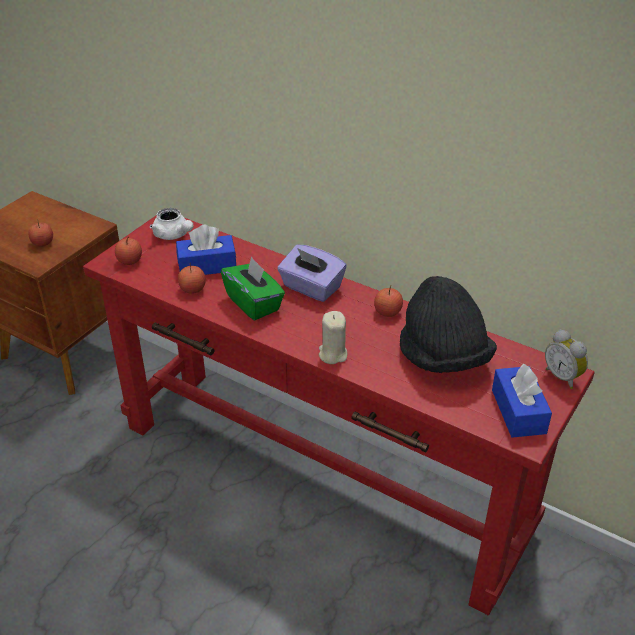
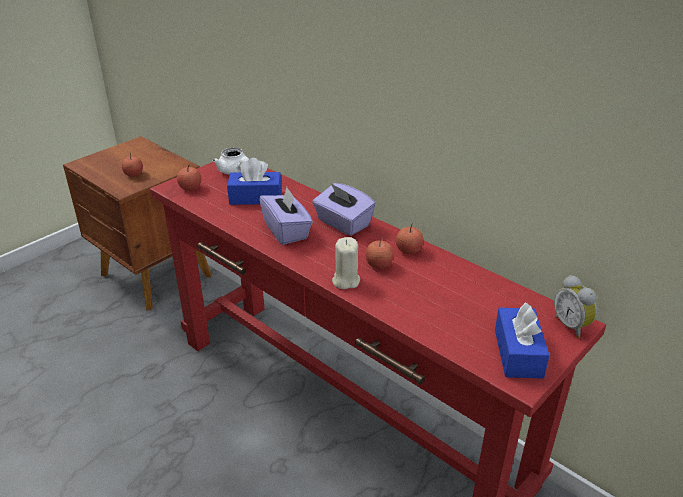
camera: 10 degrees right, 5 degrees down
(193, 289) = (236, 215): apple -> apple (379, 265)
(254, 303) = (286, 231): green tissue box -> purple tissue box
(443, 357) = (452, 295): black hat -> none

